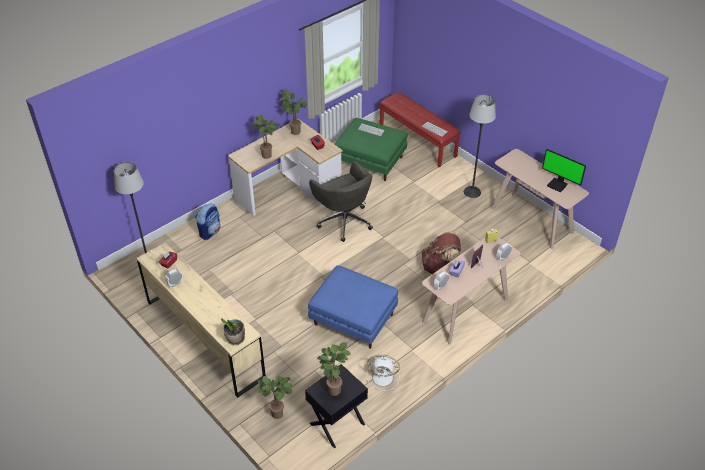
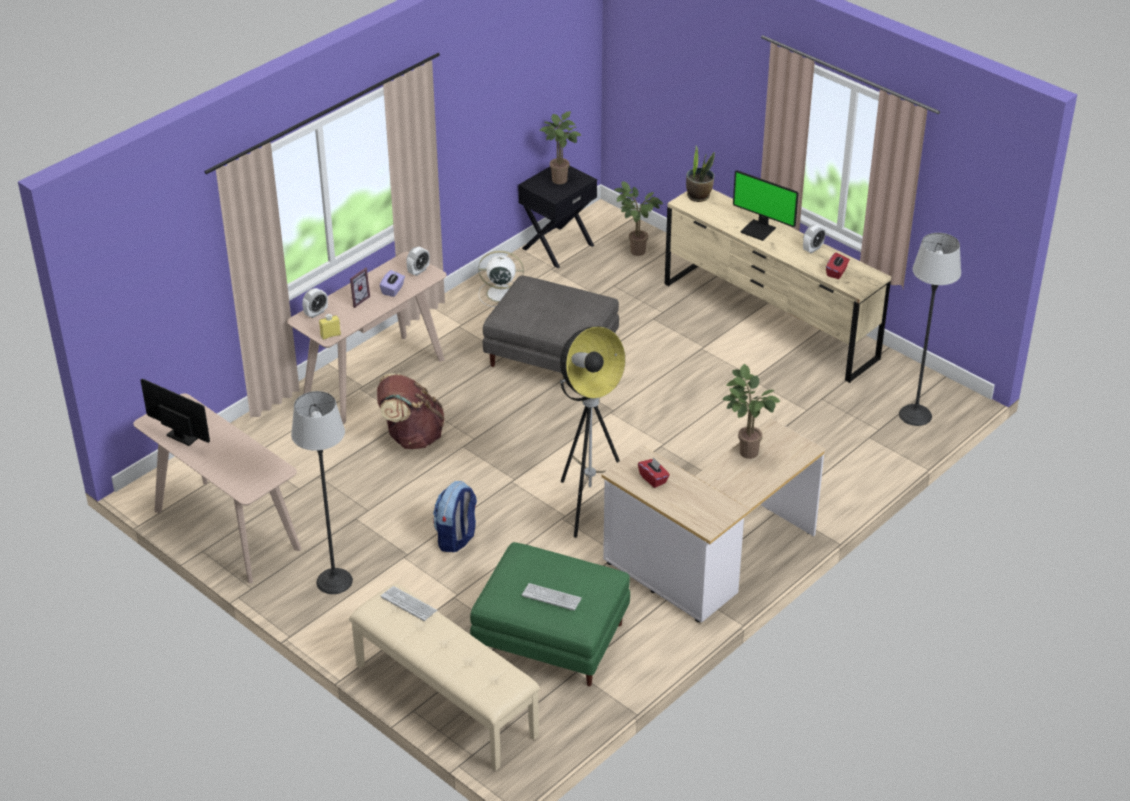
camera: 175 degrees right, 5 degrees down
(204, 303) = (759, 230): none -> monitor
(210, 231) = (833, 470): backpack -> backpack (456, 538)
(294, 132) = (710, 506): potted plant -> none
(344, 220) = (589, 506): grey office chair -> floor lamp
(352, 319) = (552, 356): blue ottoman -> grey ottoman
(418, 141) = (444, 700): red bench -> beige bench

